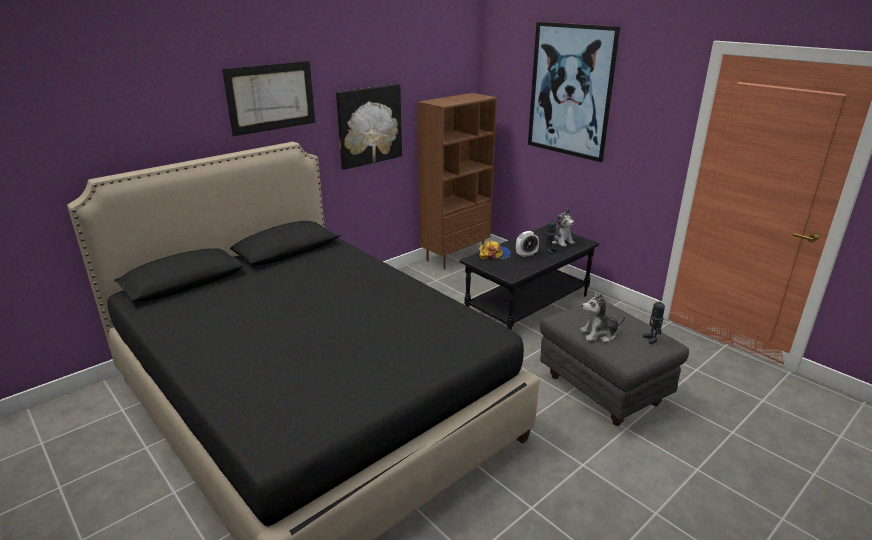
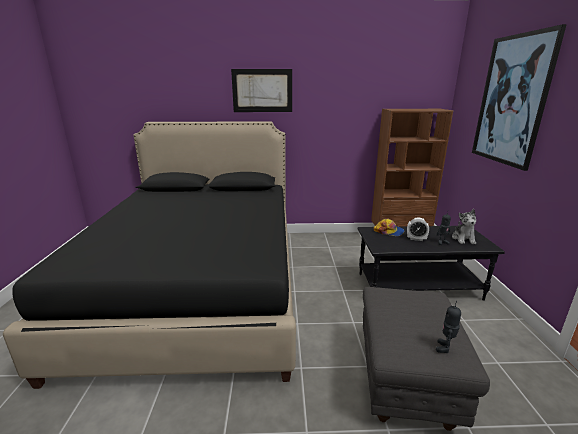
camera: 40 degrees right, 5 degrees down
(369, 125) = (336, 121): picture -> none
(599, 334) = (393, 318): plush toy -> none

